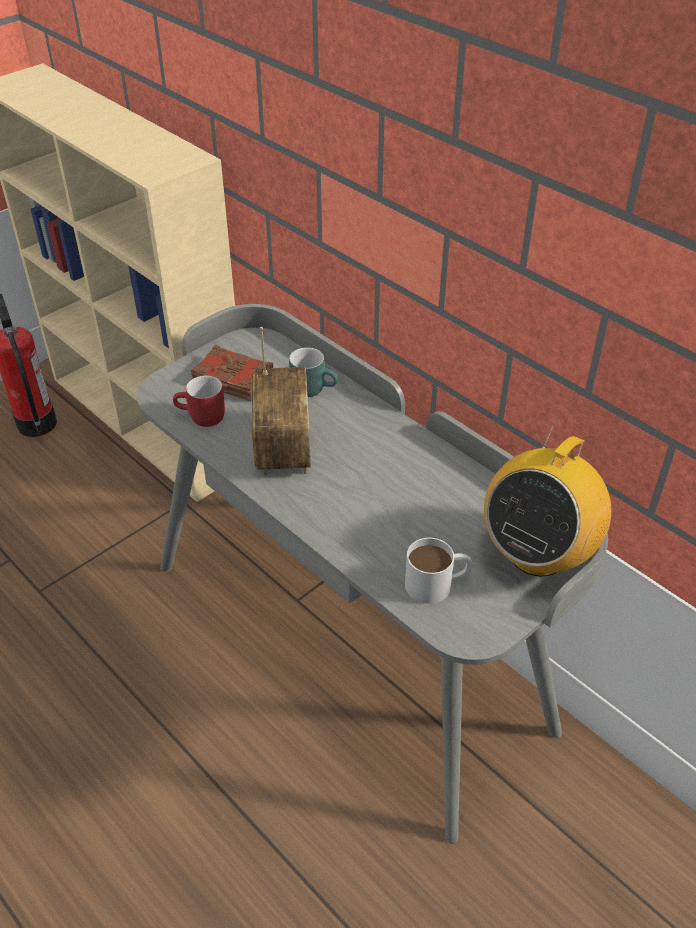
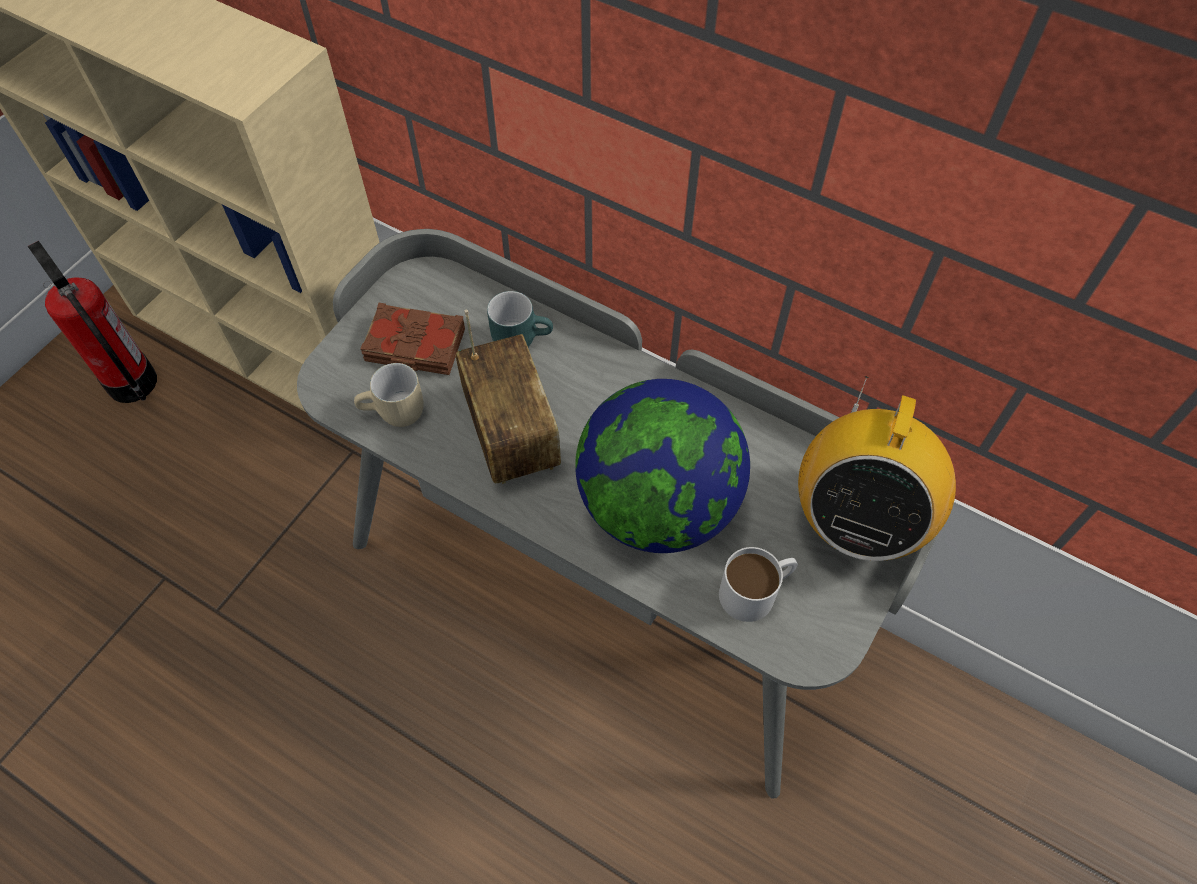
camera: 15 degrees left, 15 degrees up
(201, 418) = (395, 414): red mug -> beige mug
(378, 512) = (657, 505): none -> globe

